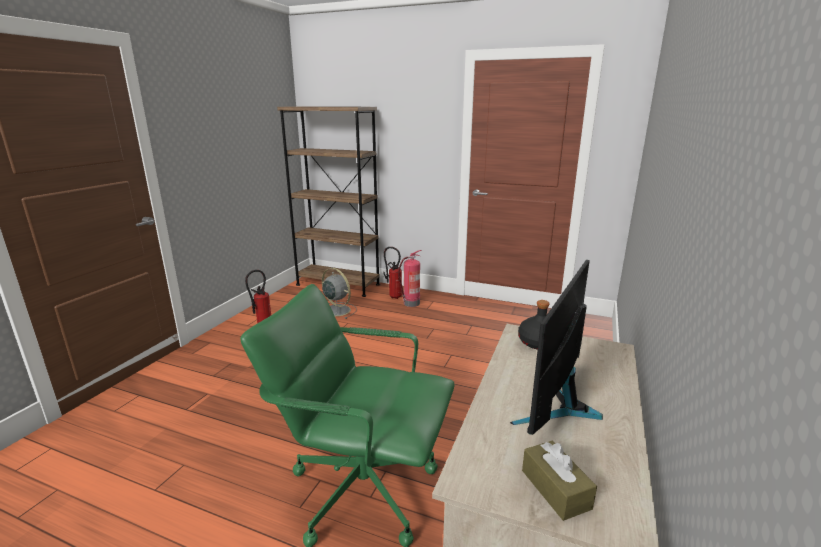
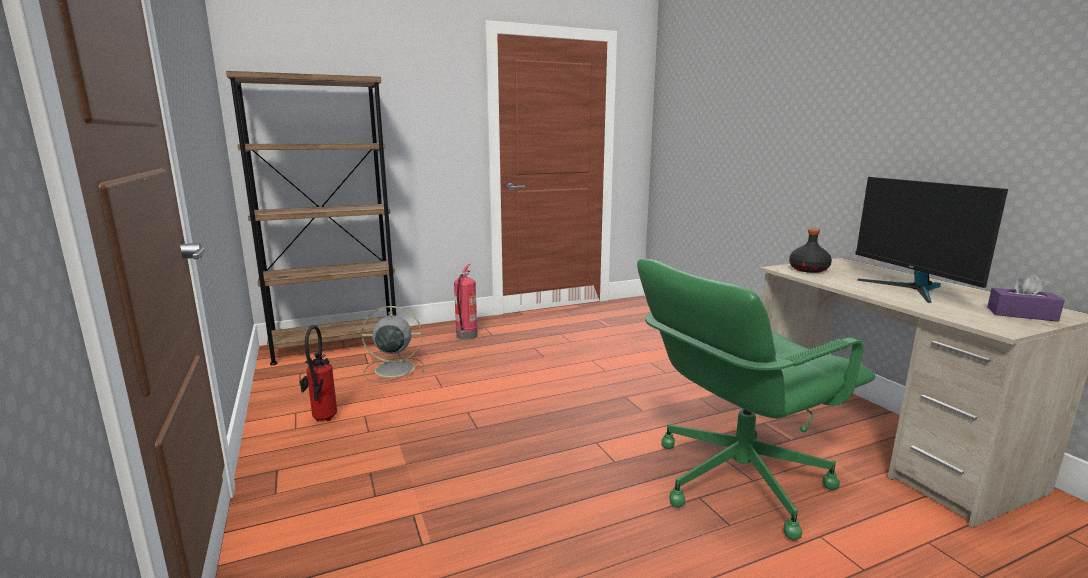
camera: 45 degrees left, 5 degrees down
(394, 296) = (434, 336): fire extinguisher -> none
(555, 489) = (1021, 314): brown tissue box -> purple tissue box

